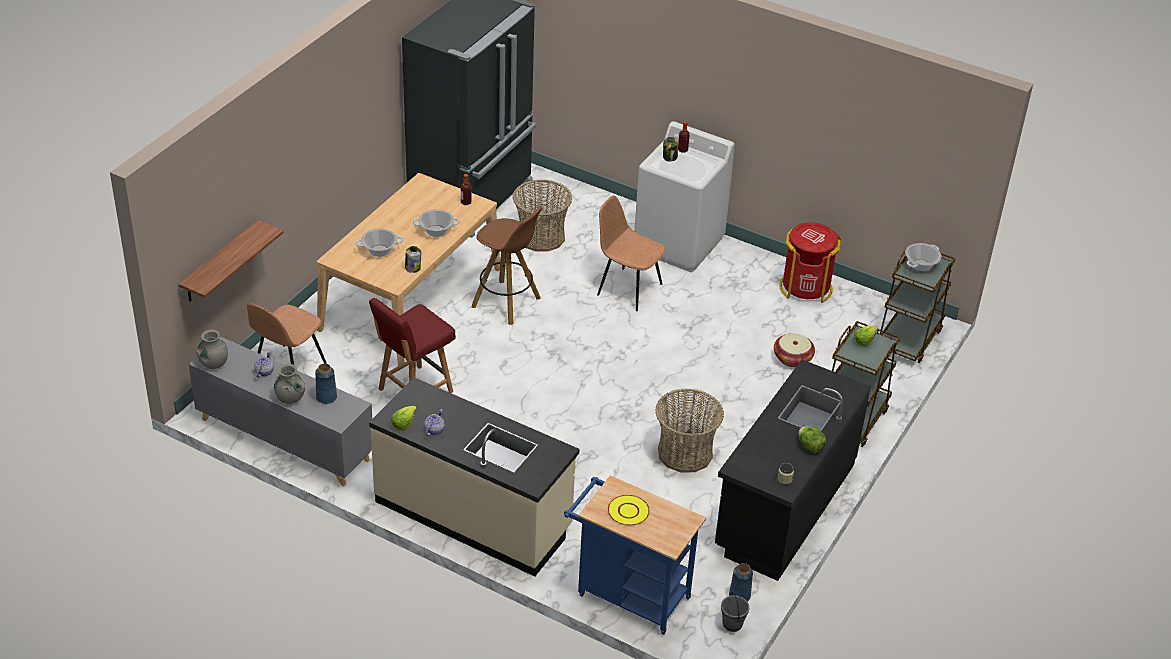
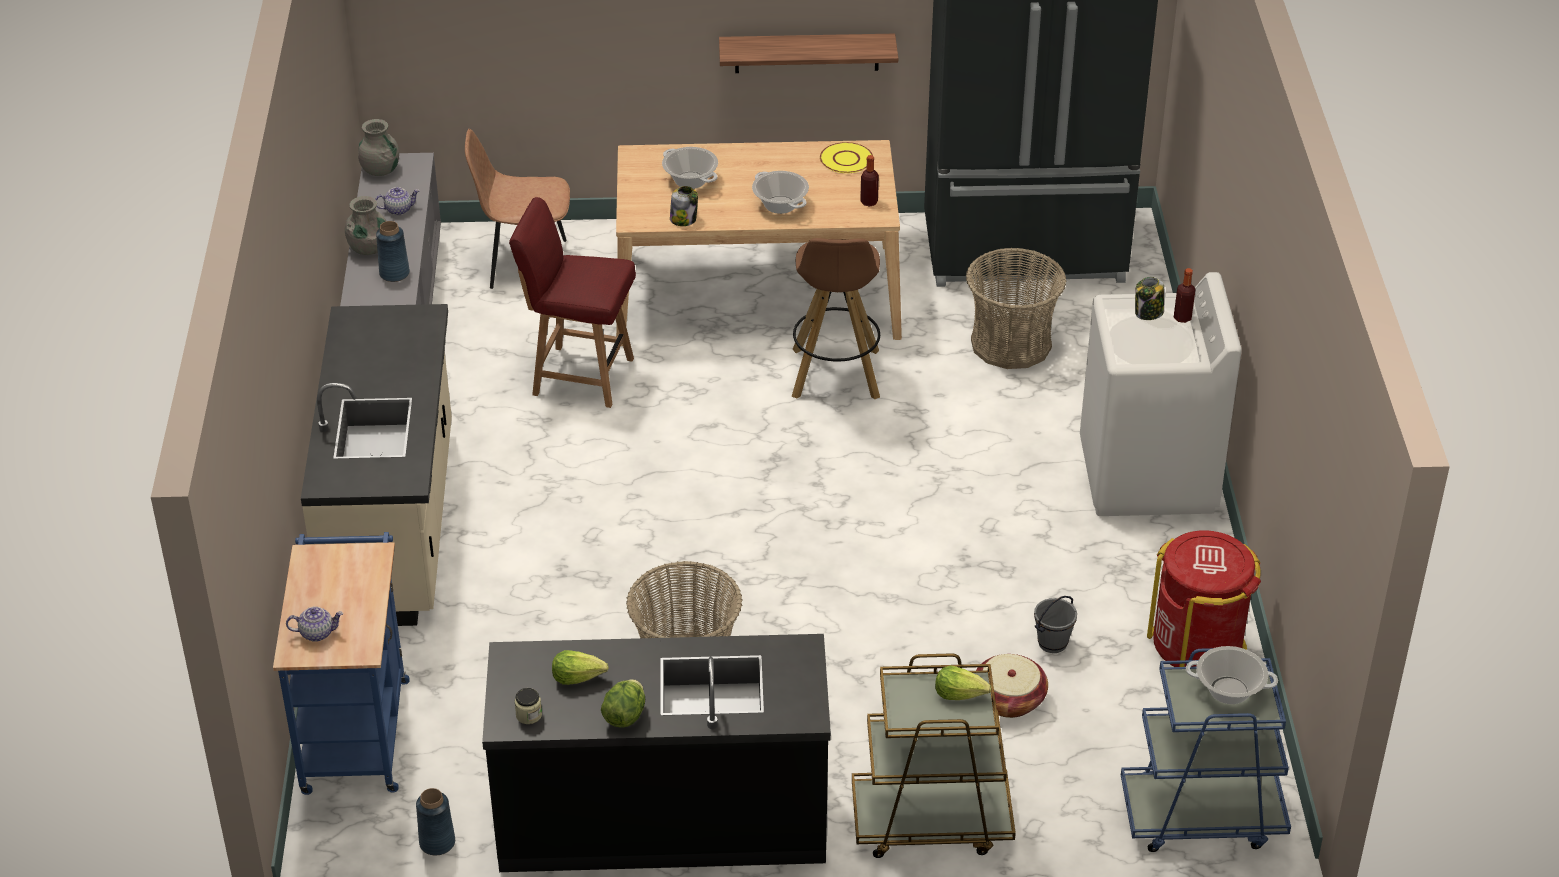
camera: 60 degrees right, 0 degrees up
(220, 262) = (478, 61): shelf -> shelf (807, 53)
(403, 423) = (351, 333): lettuce -> lettuce (577, 676)
(434, 430) = (359, 361): teapot -> teapot (317, 633)
(628, 288) = (988, 469): brown chair -> none
(628, 511) = (334, 587): yellow plate -> yellow plate (846, 159)
(732, 624) = (374, 857): grey bucket -> grey bucket (1052, 643)
(908, 338) = (1201, 816): brown cart -> blue cart

